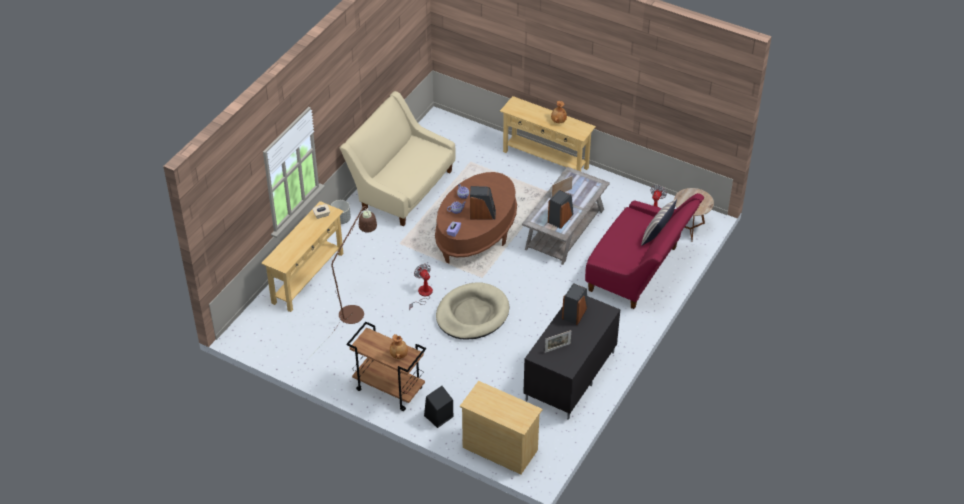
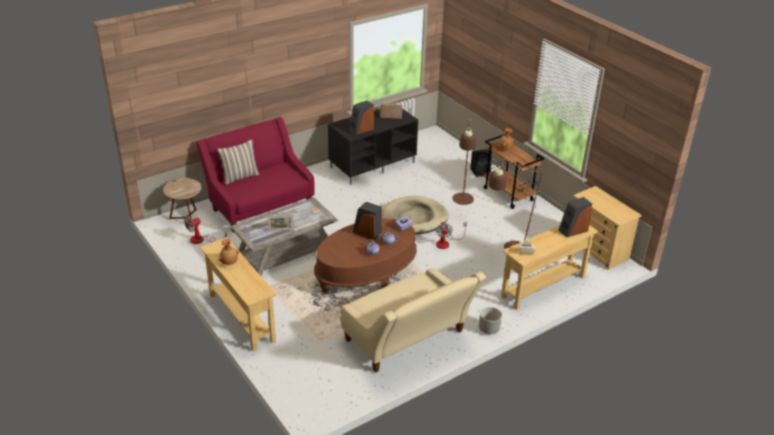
camera: 155 degrees left, 10 degrees down
(434, 357) = (462, 202): none -> brown floor lamp
(499, 448) = (449, 147): beige dresser -> beige dresser (598, 250)
(560, 218) = (301, 212): speaker -> speaker (573, 230)

